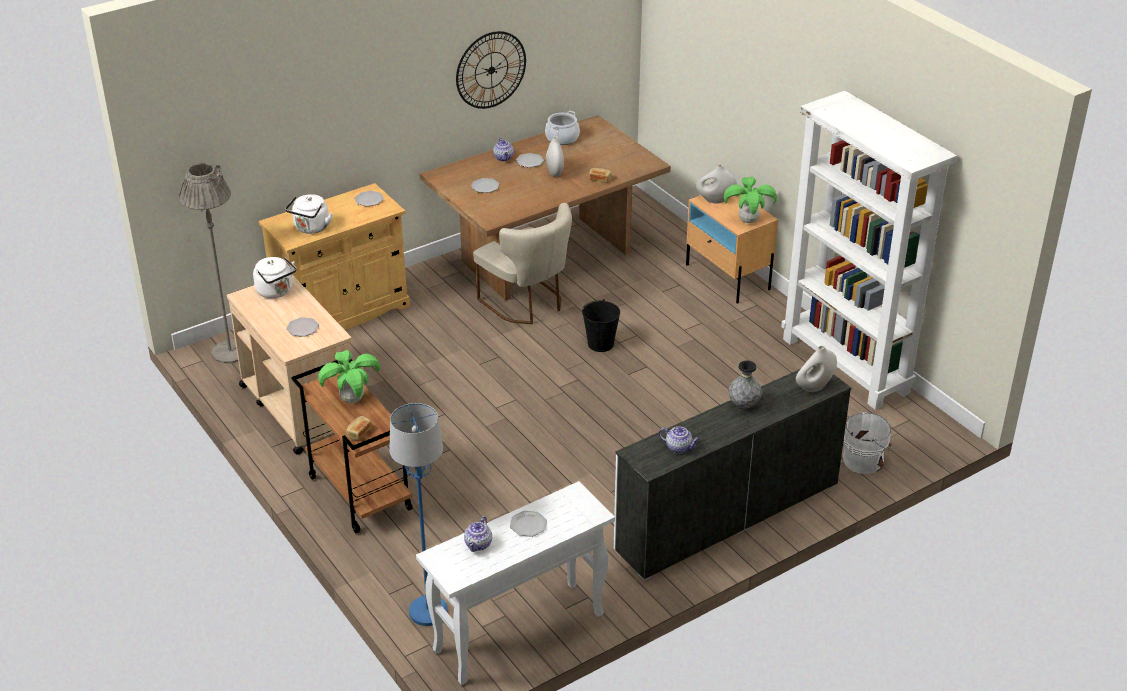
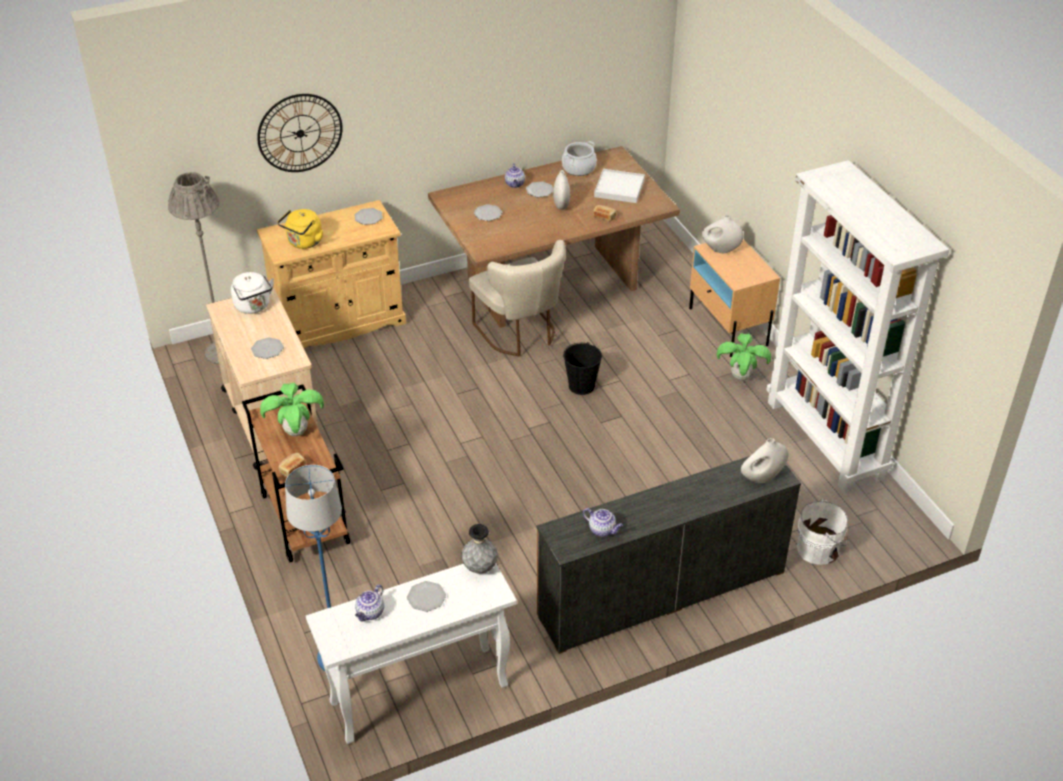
camera: 10 degrees right, 5 degrees up
(311, 228) = (303, 243): white kettle -> yellow kettle
(491, 70) = (506, 95): wall clock -> wall clock (300, 133)
(607, 152) = (619, 188): none -> white tray
(727, 516) = (661, 593): white dresser -> brown dresser
(744, 405) = (682, 489): grey vase -> grey vase (480, 568)
(748, 221) = (749, 276): potted plant -> potted plant (741, 377)

